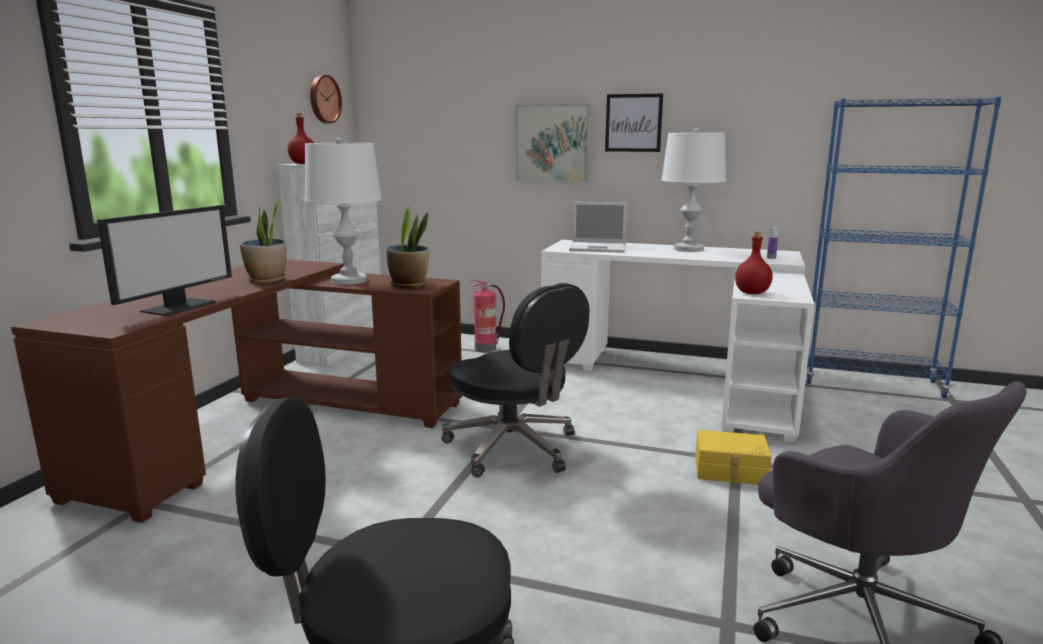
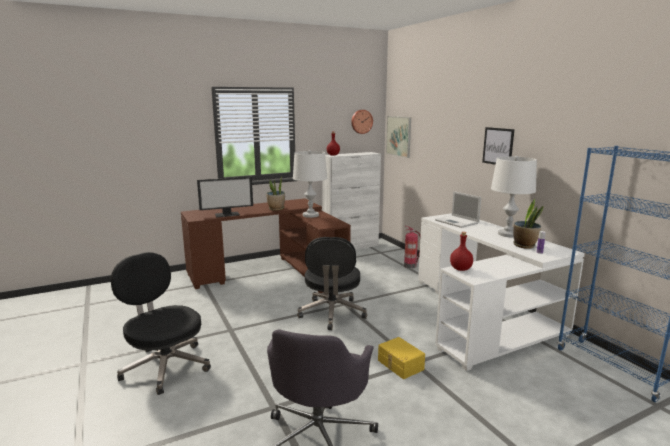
camera: 45 degrees right, 0 degrees up
(409, 285) = (325, 222): potted plant -> potted plant (524, 245)
(552, 143) = (459, 154): picture -> picture (398, 136)

